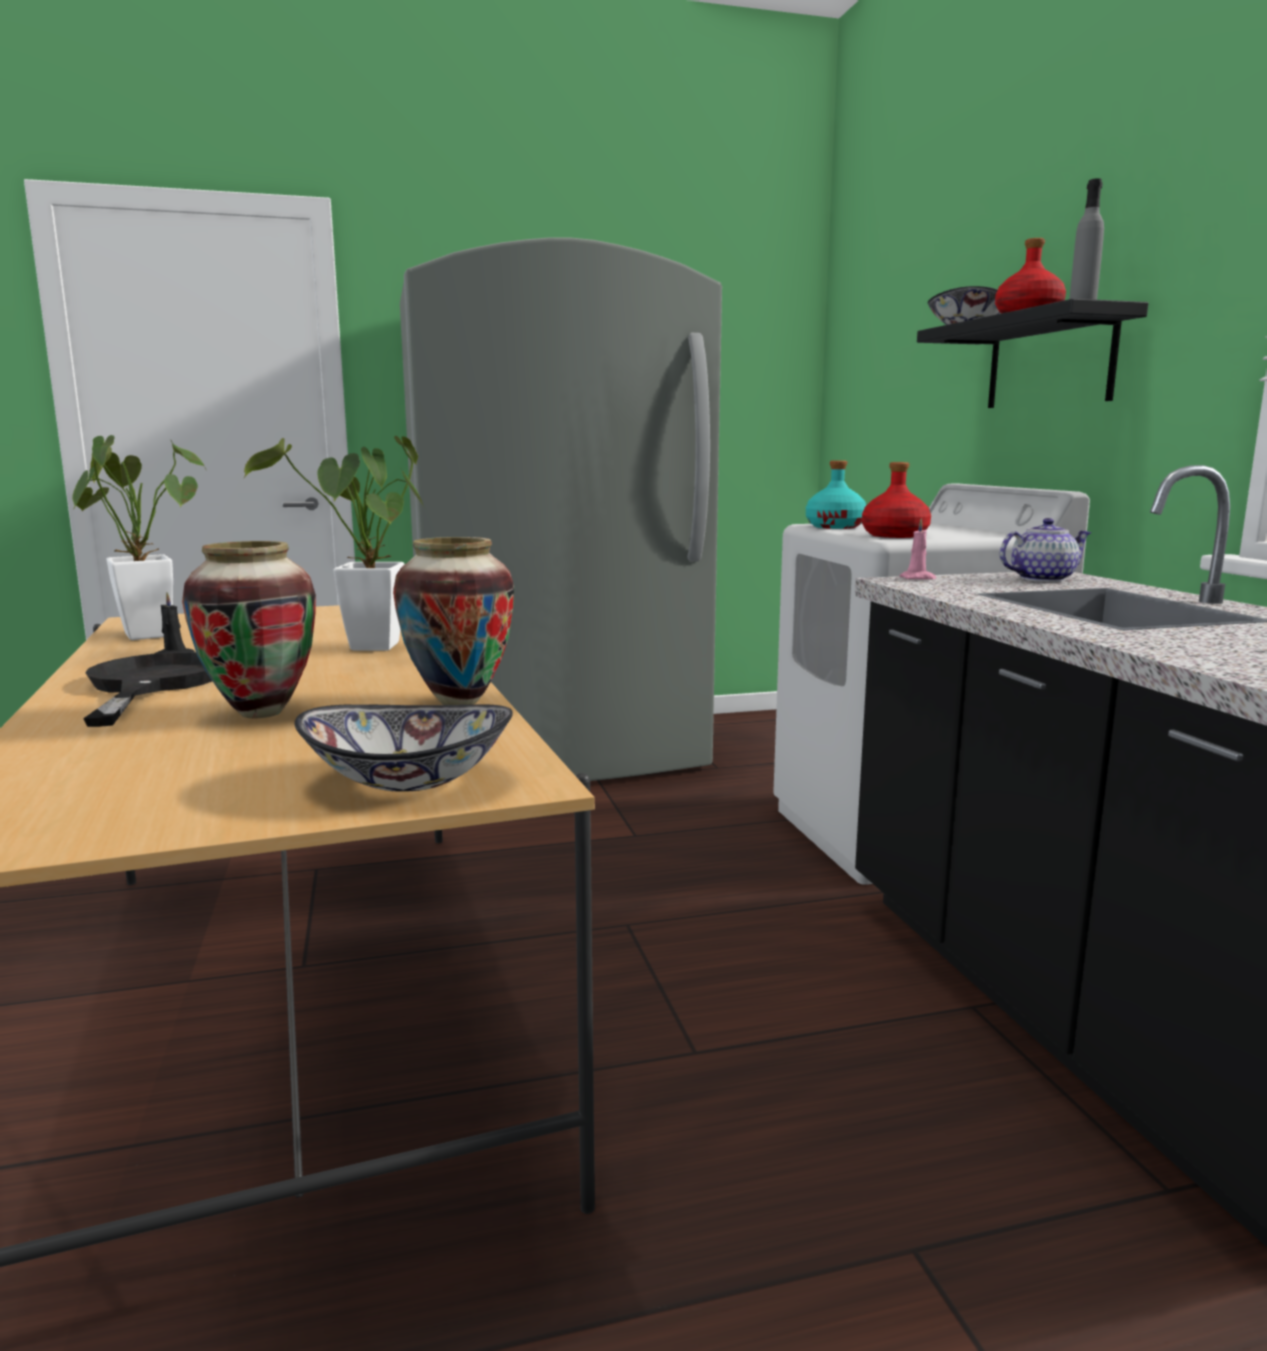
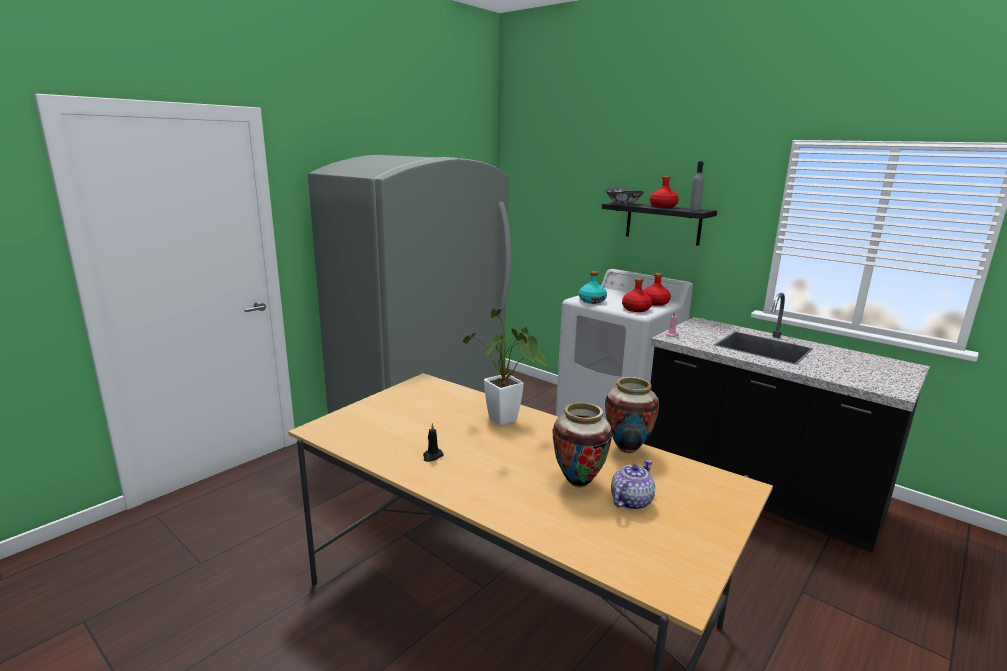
camera: 35 degrees left, 5 degrees up
(147, 633) = (360, 440): potted plant -> none
(151, 685) = (483, 480): black frying pan -> none
(408, 781) = (716, 500): bowl -> none
(970, 534) = (654, 303): none -> red bottle
(1041, 579) = (705, 327): teapot -> teapot (630, 501)

